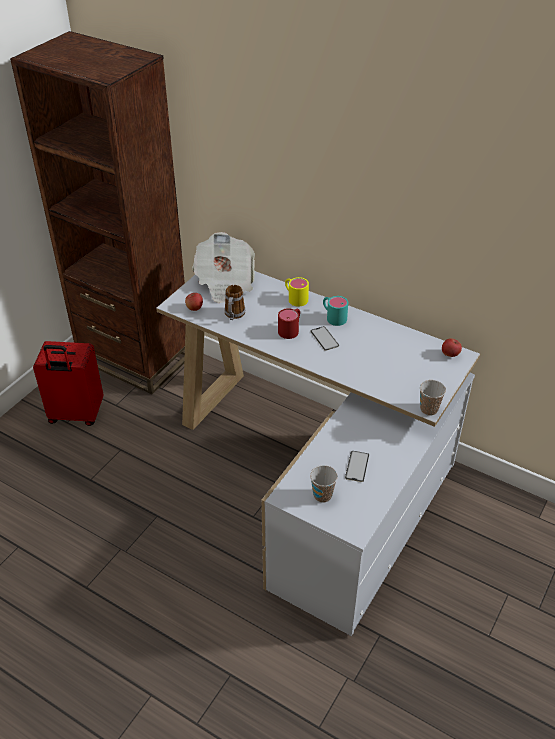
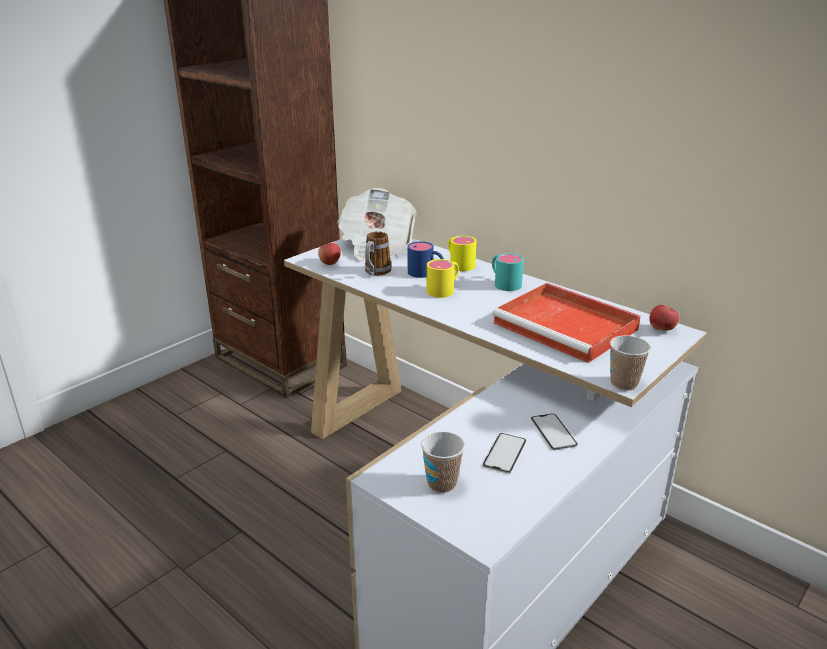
camera: 10 degrees right, 15 degrees down
(76, 415) = (190, 409): red suitcase -> none
(272, 312) = (426, 273): none -> blue mug
(291, 329) = (444, 289): red mug -> yellow mug
(324, 338) = (486, 301): phone -> phone (553, 432)
(386, 359) = (567, 327): none -> red tray

